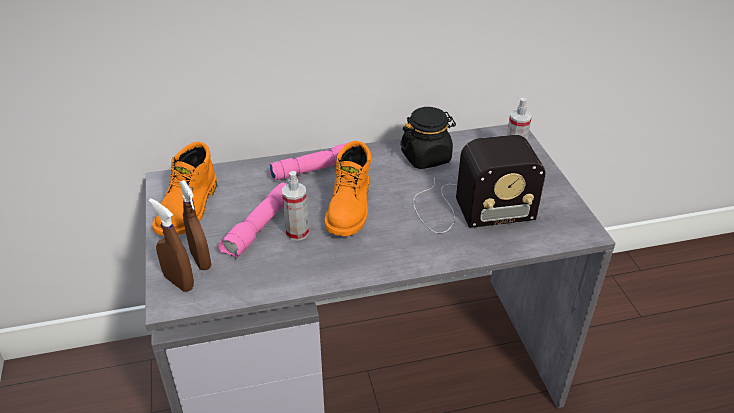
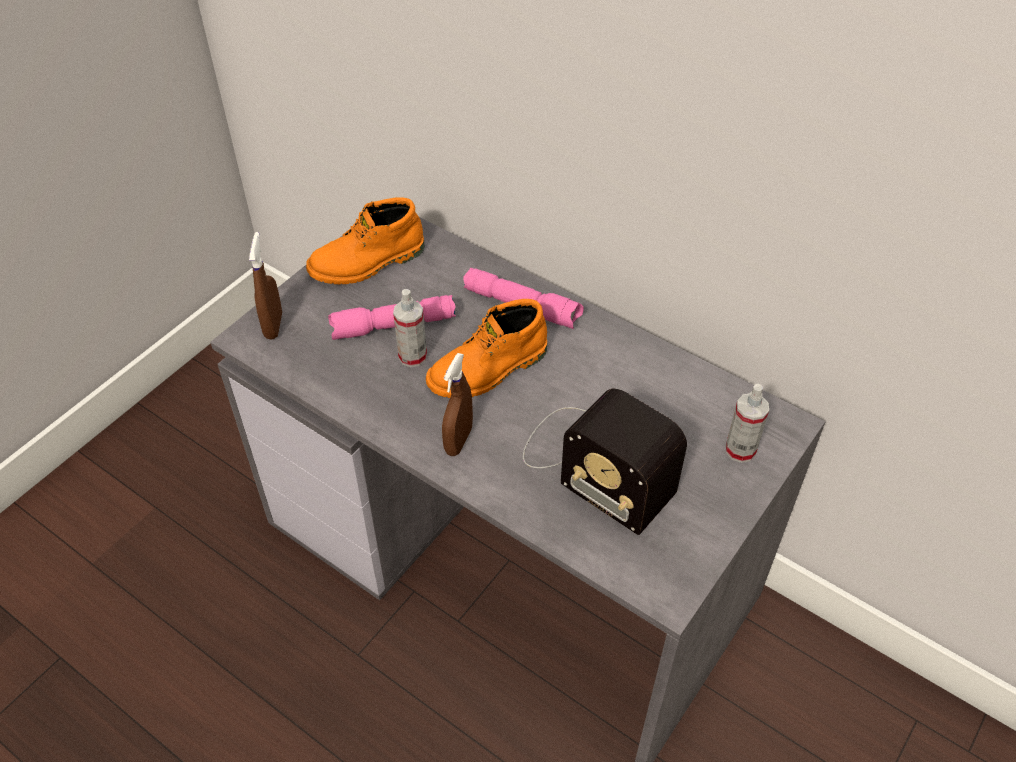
camera: 50 degrees right, 10 degrees up
(201, 260) = (312, 319): brown spray bottle -> brown spray bottle (458, 440)
(426, 157) = (643, 376): black jar -> none

